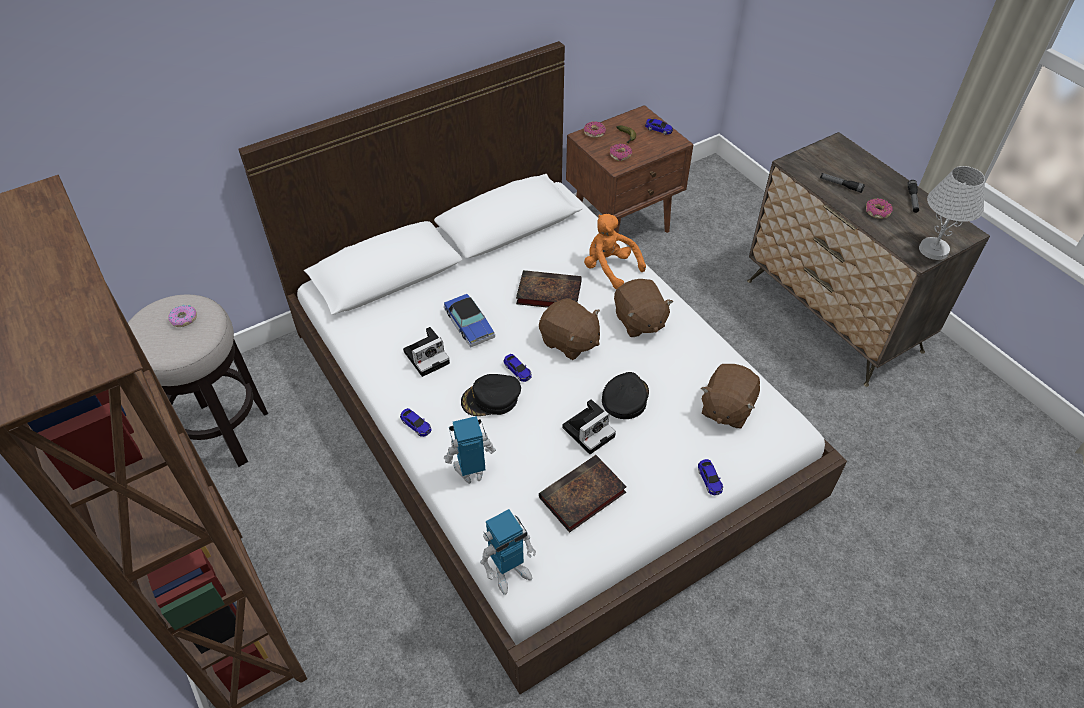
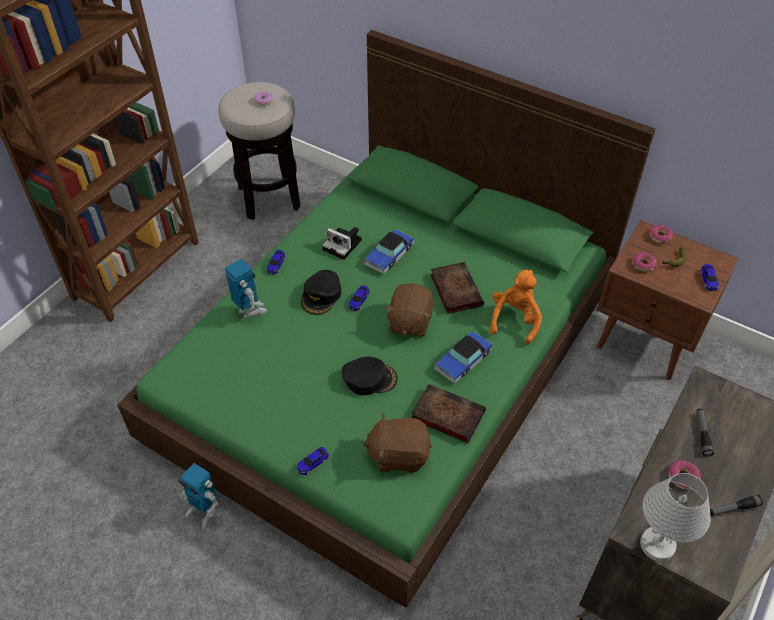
camera: 65 degrees right, 0 degrees up
(491, 399) = (321, 296): black cap -> black cap turned 120 degrees counterclockwise
(509, 572) = (173, 363): toy robot -> toy robot (204, 511)
(541, 410) = (388, 360): white bed -> green bed
(581, 497) = (254, 381): book -> book (446, 415)
(589, 430) = (322, 365): camera -> none
(639, 321) = (463, 361): brown plush toy -> toy car

